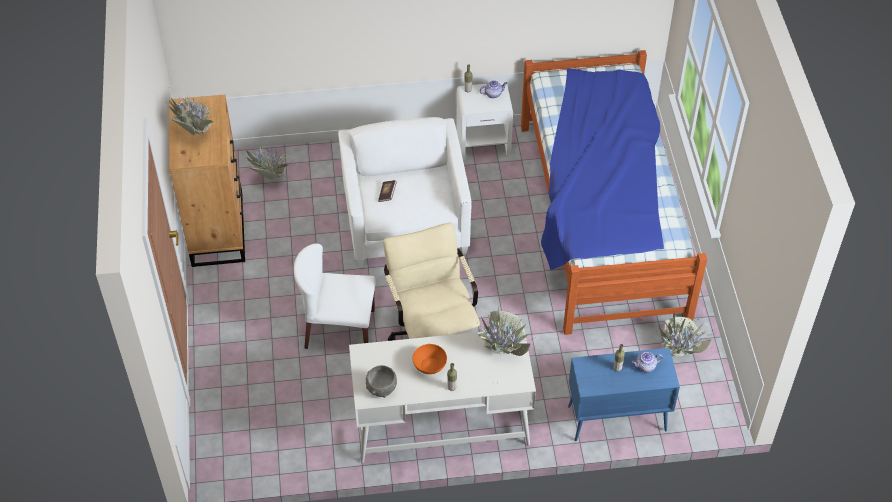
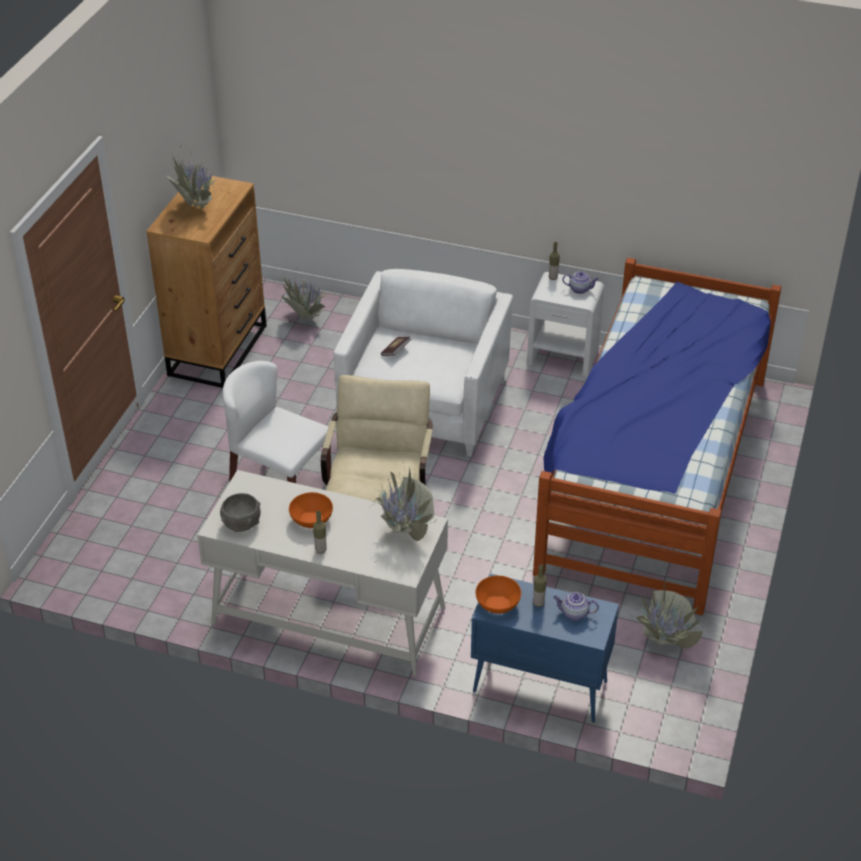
camera: 25 degrees right, 10 degrees down
(591, 379) = (498, 604): none -> orange bowl

